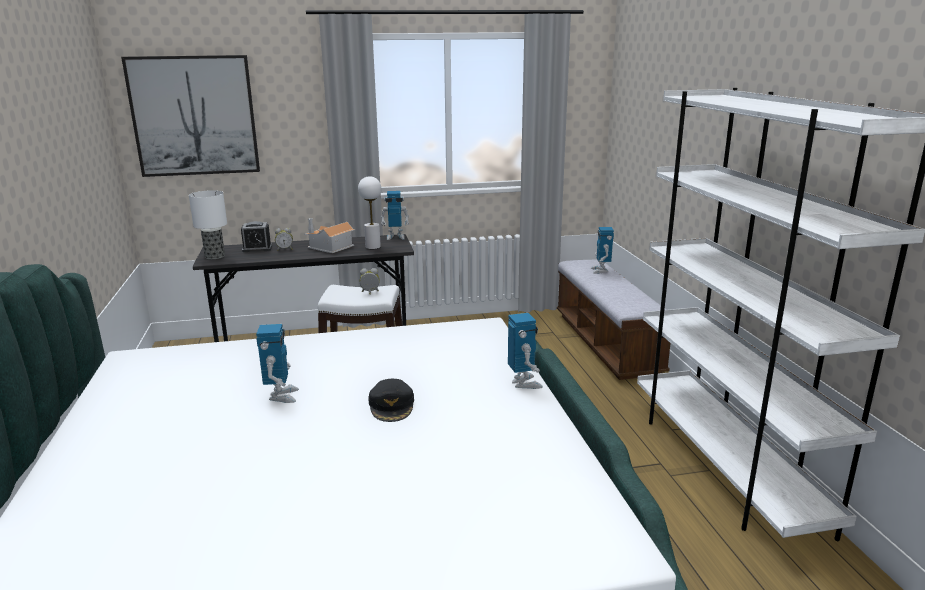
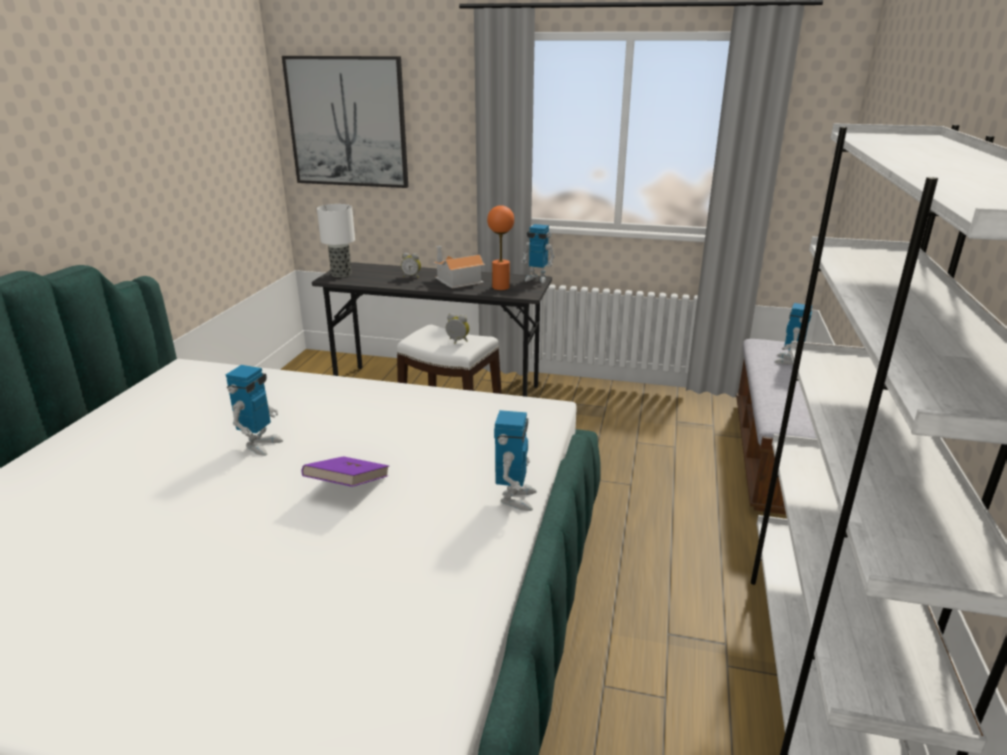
camera: 25 degrees right, 5 degrees up
(257, 248) = (387, 271): alarm clock -> none
(372, 247) = (500, 287): white table lamp -> orange table lamp
(392, 405) = (348, 487): black cap -> purple book

